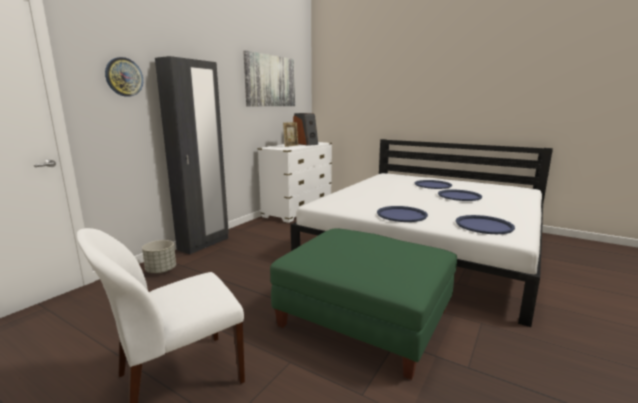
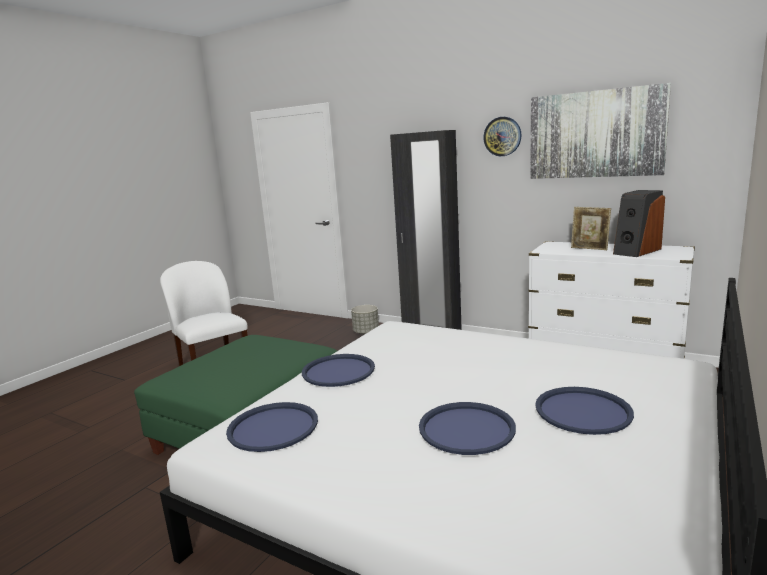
camera: 90 degrees right, 0 degrees up
(124, 77) = (377, 156): wall clock -> wall clock (502, 136)

